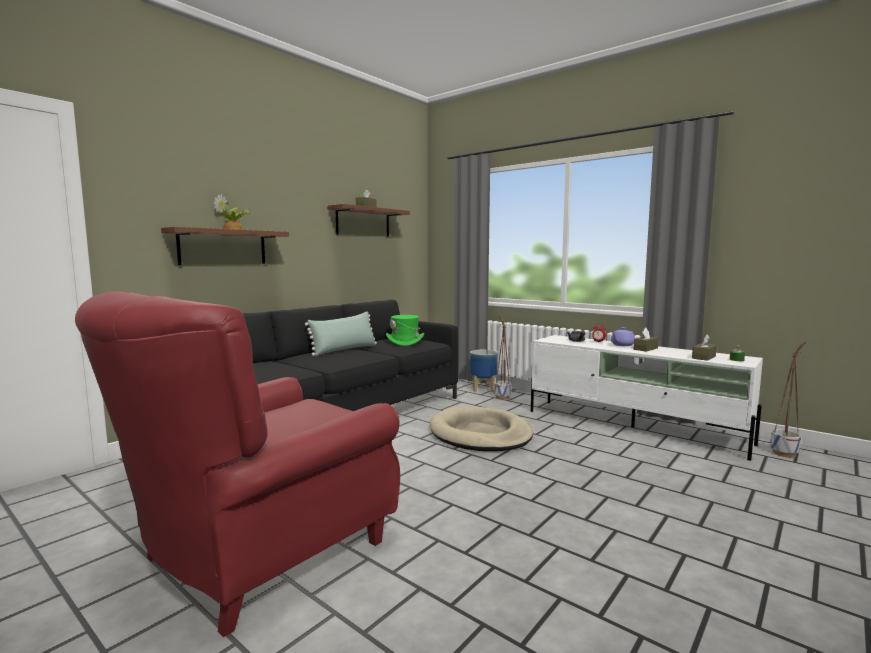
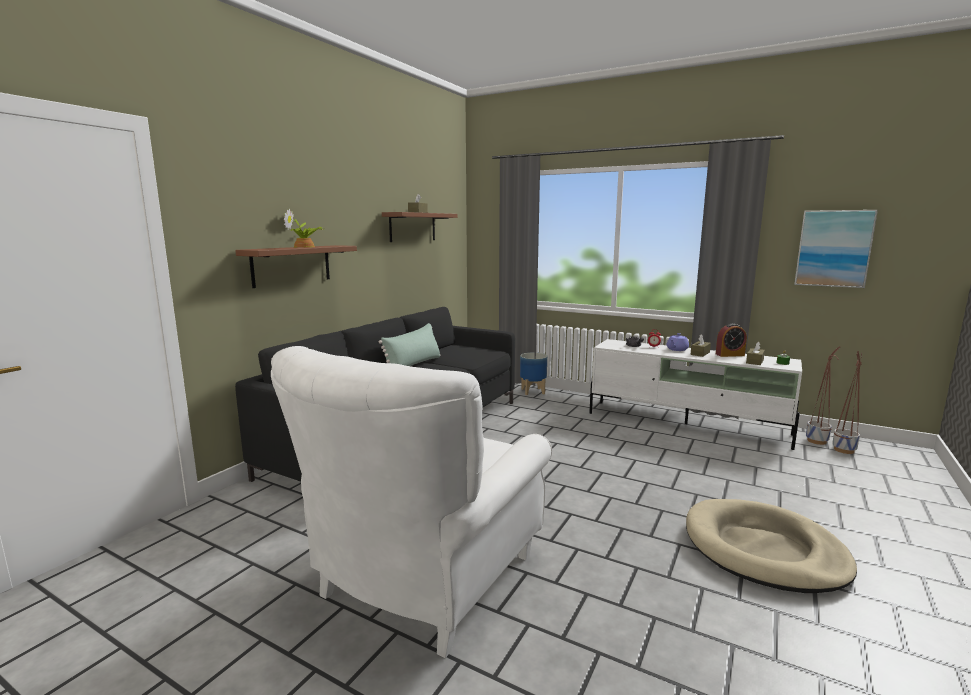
camera: 10 degrees left, 5 degrees up
(256, 554) = (423, 580): red armchair -> white armchair
(405, 342) = (466, 351): green hat -> none
(480, 434) = (556, 441): beige dog bed -> beige dog bed (763, 550)
(502, 397) = (556, 400): planter -> planter (844, 450)
(679, 351) = (730, 355): none -> alarm clock
(798, 232) = (833, 248): none -> picture

